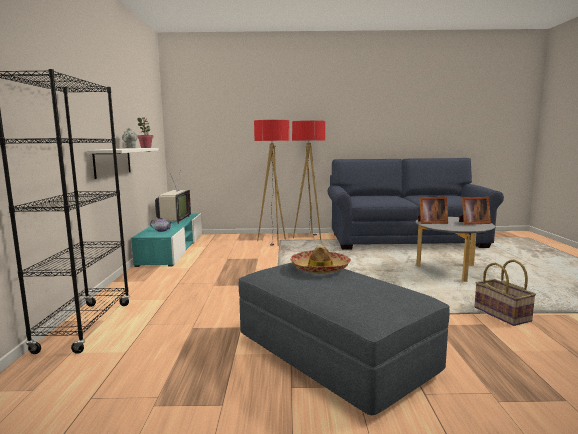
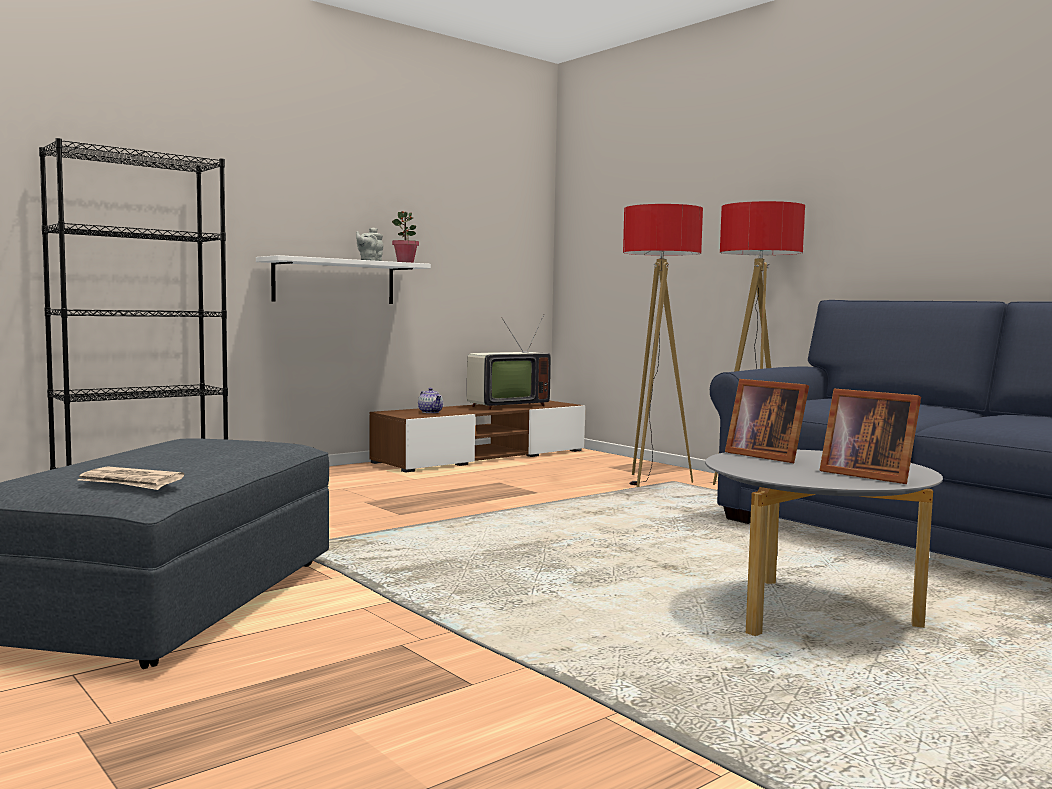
camera: 50 degrees right, 5 degrees down
(172, 249) = (482, 456): turquoise tv stand -> brown tv stand
(320, 268) = (230, 448): hat -> none
(407, 293) = (131, 482): none -> newspaper
(502, 314) = (574, 696): basket -> none

